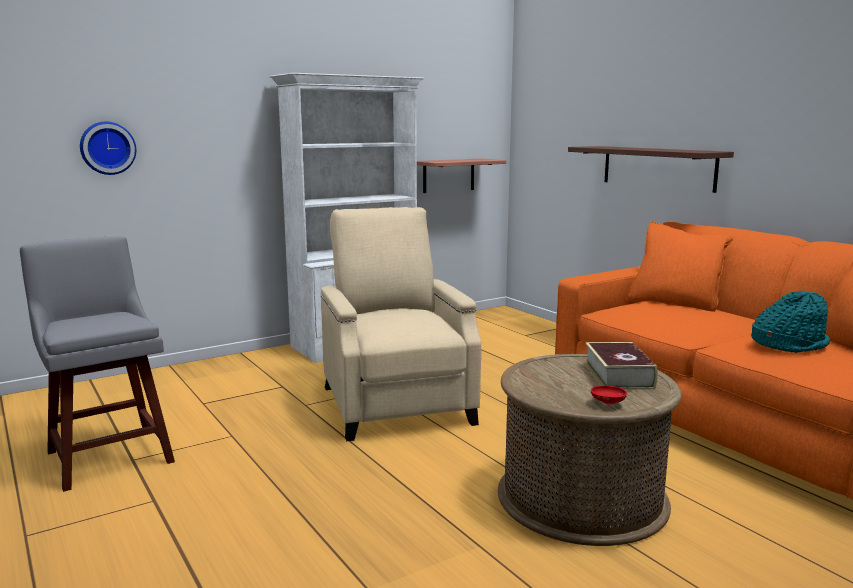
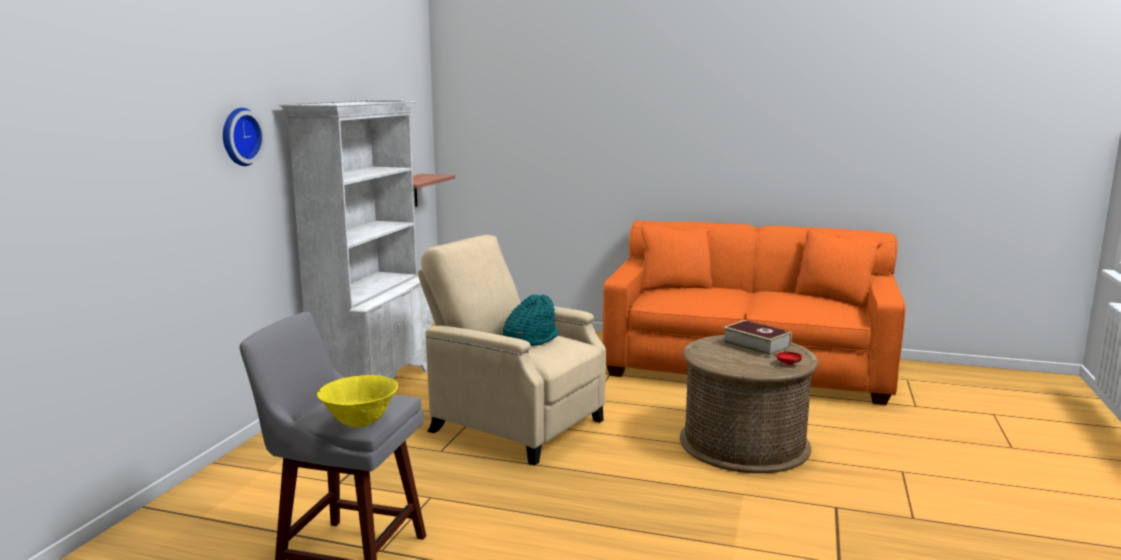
camera: 40 degrees left, 0 degrees up
(70, 331) = (360, 423): none -> yellow bowl
(107, 148) = (146, 207): wall clock -> wall clock (239, 136)
(657, 167) = (615, 176): shelf -> none
(788, 344) = (795, 302): turquoise hat -> turquoise hat (530, 339)

